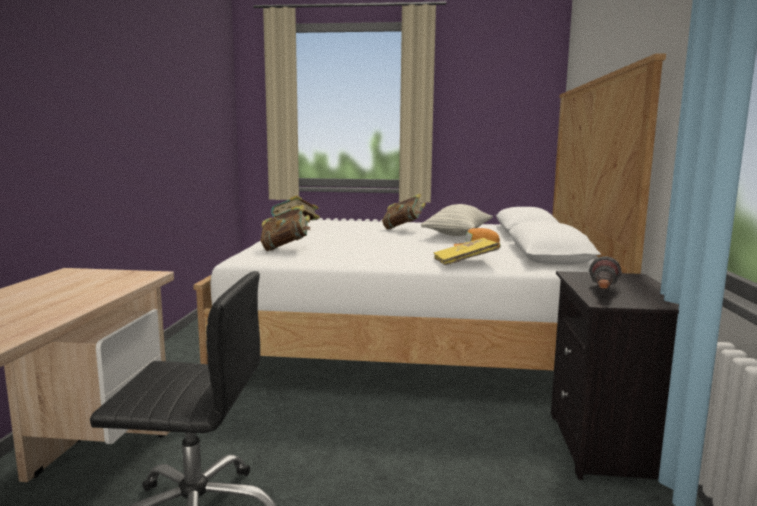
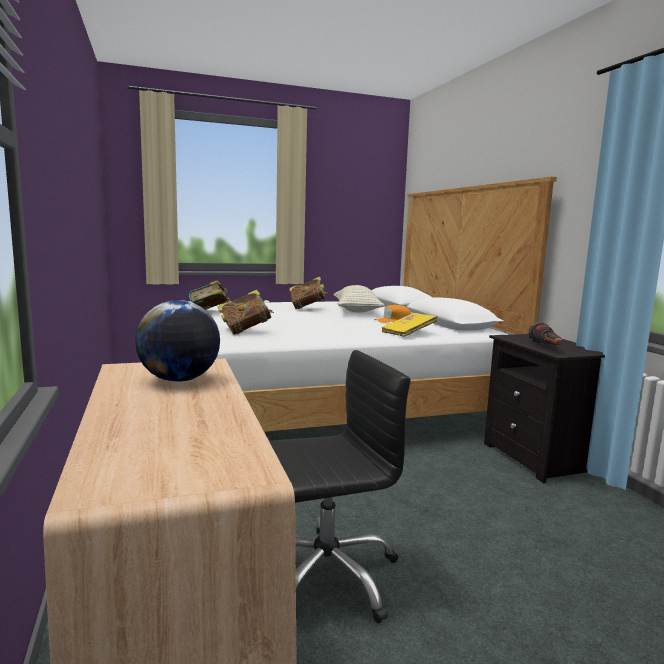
camera: 25 degrees left, 0 degrees up
(81, 287) = (179, 380): none -> globe

